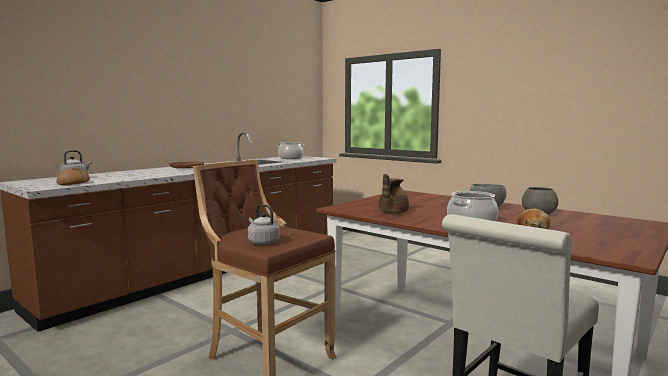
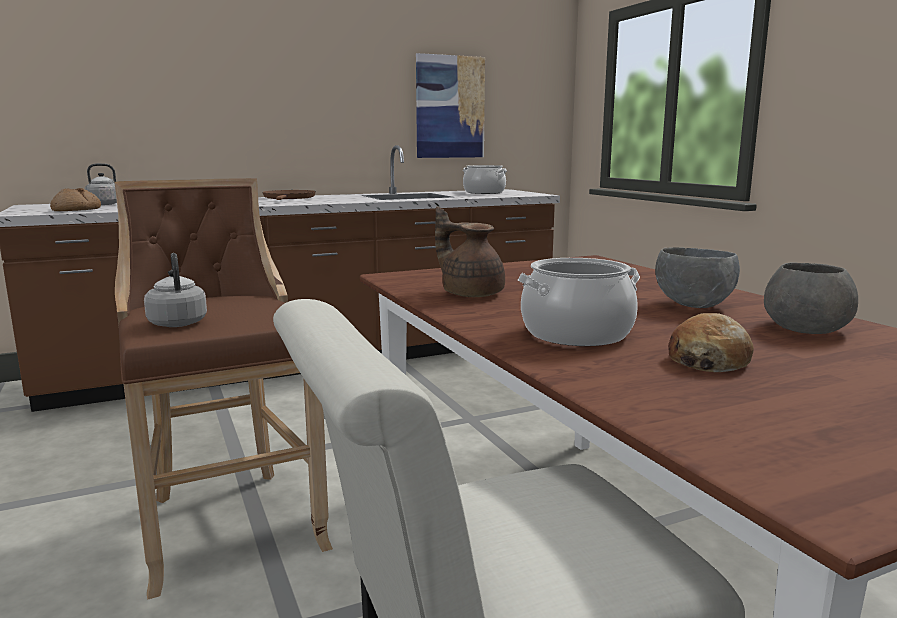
camera: 25 degrees right, 5 degrees up
(264, 108) = (450, 107): none -> picture
(392, 212) = (470, 293): brown teapot -> brown teapot turned 75 degrees clockwise

